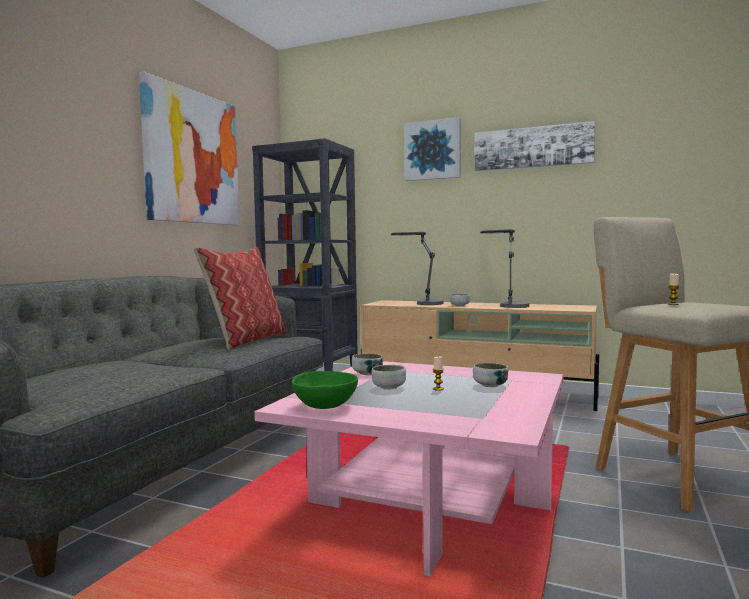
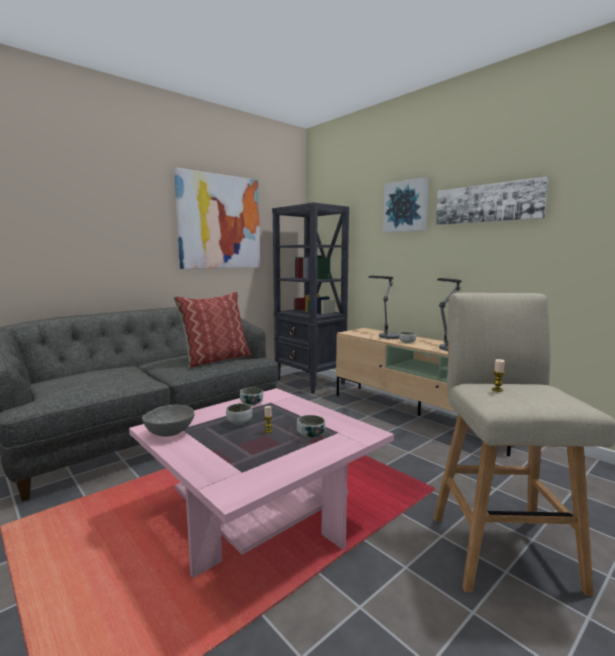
camera: 25 degrees right, 5 degrees up
(325, 407) = (169, 433): green bowl -> grey bowl

